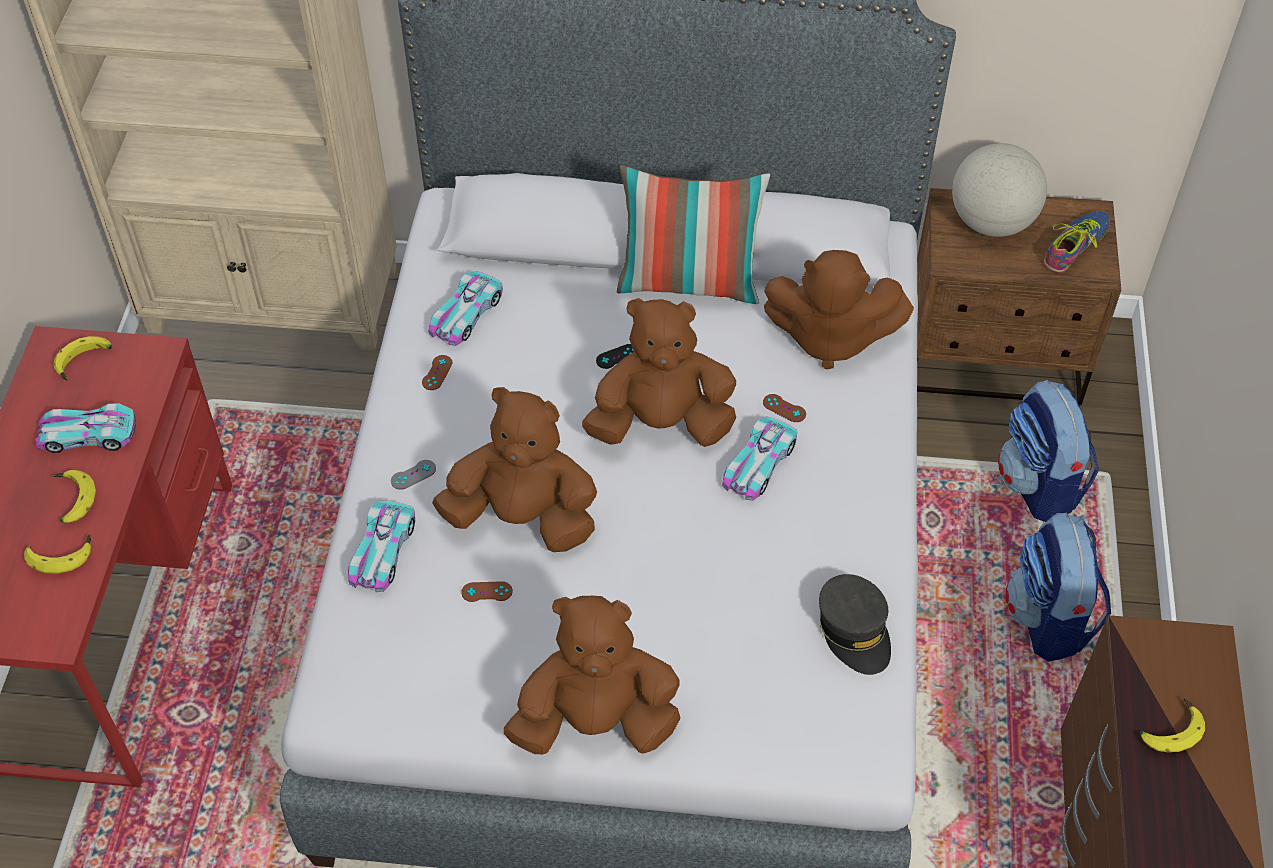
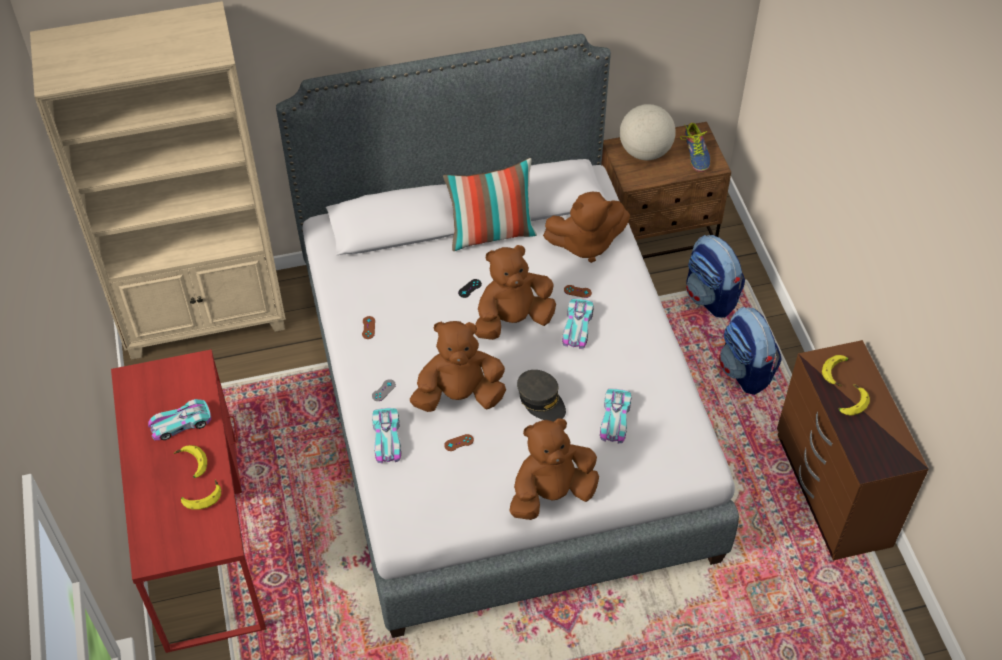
camera: 20 degrees left, 0 degrees up
(85, 362) = (155, 381): banana -> banana (837, 373)
(466, 314) = (369, 288): toy car -> toy car (615, 419)
(854, 631) = (668, 402): grey cap -> grey cap (541, 400)
(1074, 246) = (696, 153): shoe -> shoe turned 150 degrees clockwise

